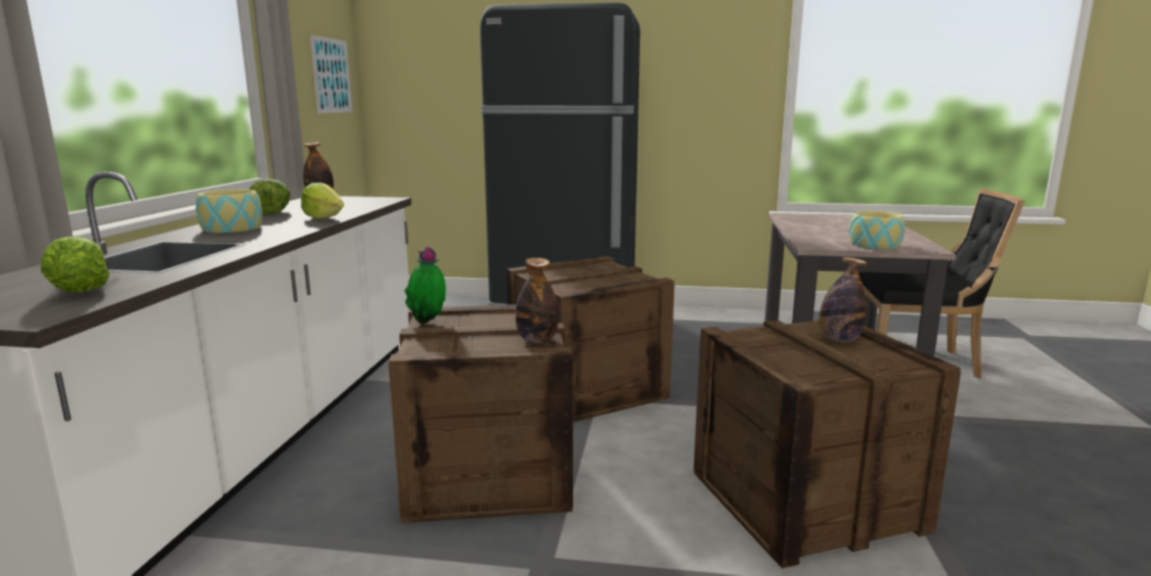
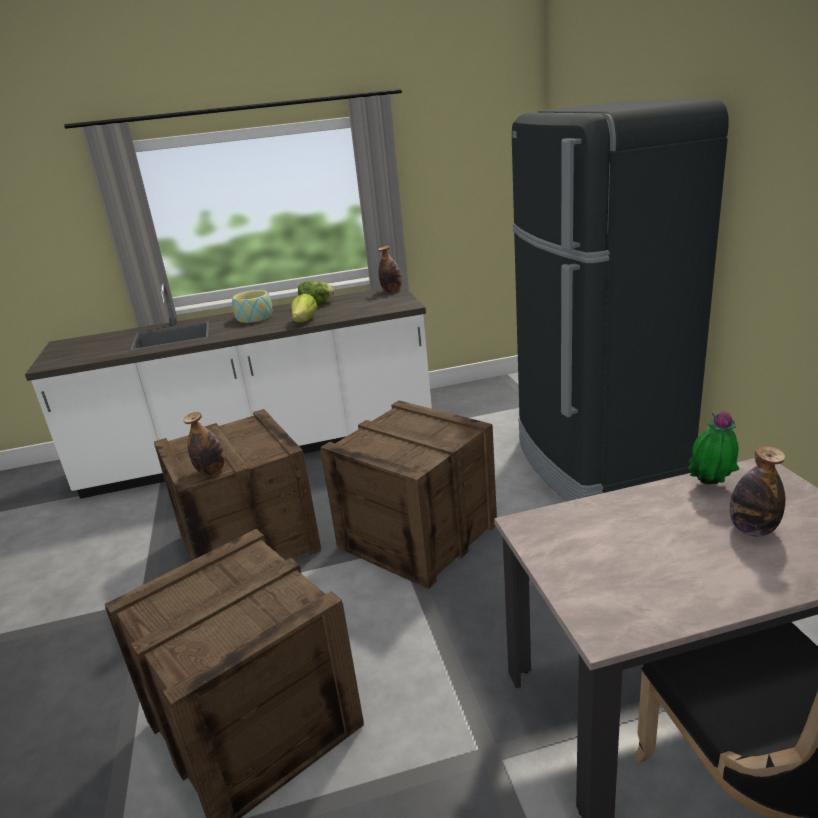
camera: 70 degrees right, 10 degrees up
(79, 291) = (90, 353): lettuce -> none
(331, 76) = (487, 168): picture -> none
(428, 323) = (237, 426): potted plant -> potted plant (710, 486)
(839, 340) = (255, 613): bottle -> bottle (752, 529)
(875, 245) = (587, 575): bowl -> none

